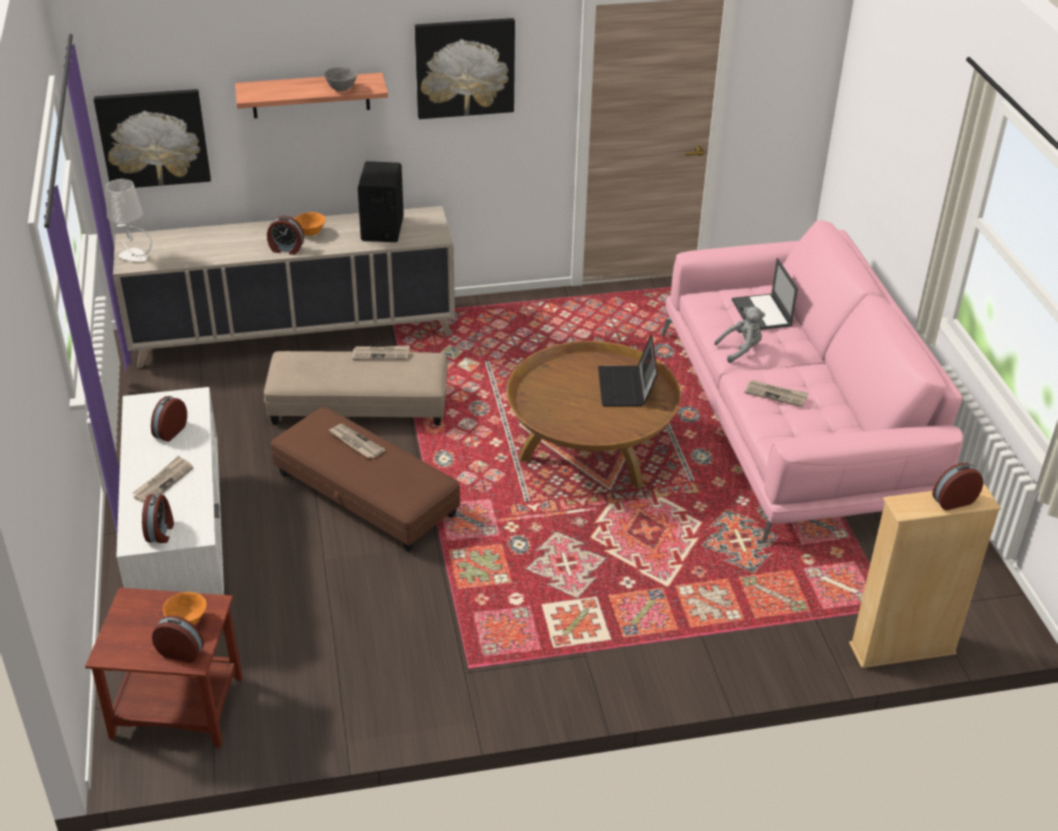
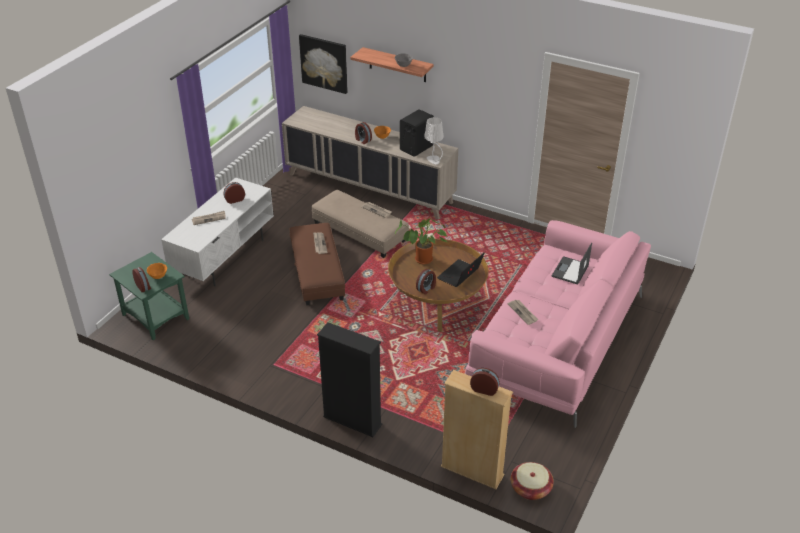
camera: 40 degrees right, 0 degrees up
(134, 256) = (298, 118): white table lamp -> white table lamp (434, 160)
(161, 532) = (185, 238): alarm clock -> alarm clock (426, 289)
(176, 708) = (155, 317): brown side table -> green side table
(464, 67) = (476, 74): picture -> none
(552, 392) = (422, 261): none -> potted plant
(679, 679) = (352, 421): none -> black bookcase
(741, 349) = (536, 283): grey plush toy -> none
(988, 627) = (530, 488): none -> basket

